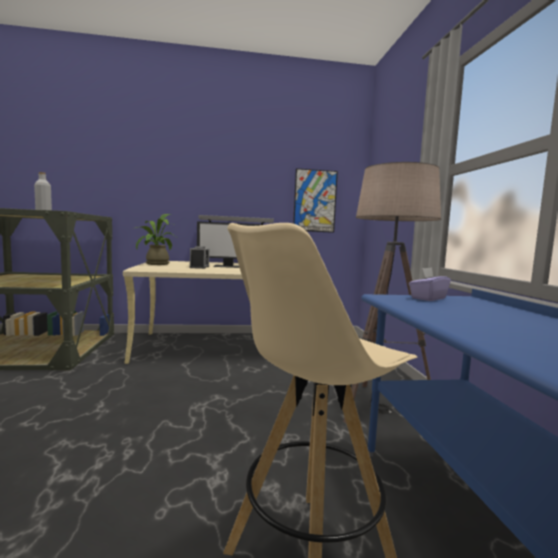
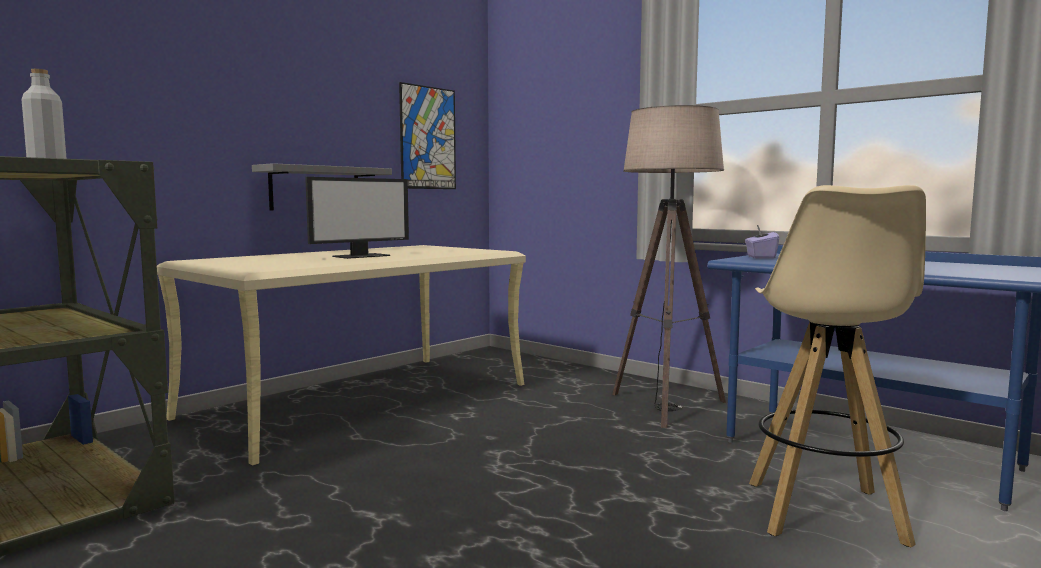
camera: 40 degrees left, 0 degrees up
(154, 264) = (237, 265): potted plant -> none
(199, 267) = (337, 261): alarm clock -> none

